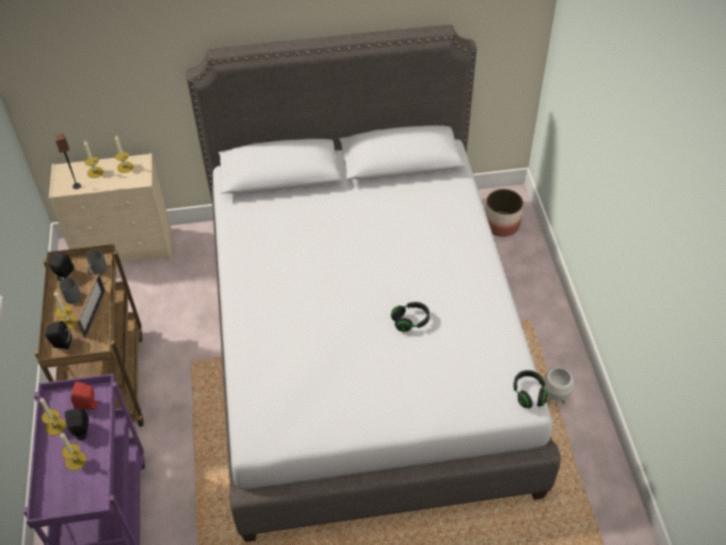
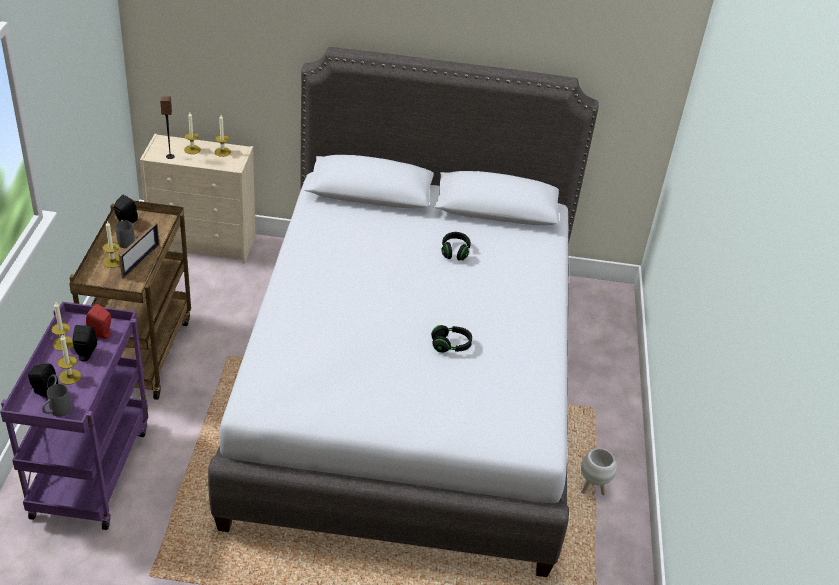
camera: 10 degrees right, 10 degrees down
(60, 344) = (98, 278): black speaker -> black speaker (43, 391)
(97, 272) = (158, 228): grey mug -> grey mug (57, 412)
(501, 224) = (596, 314): planter -> none
(529, 394) = (549, 439): black headphones -> black headphones (455, 252)

